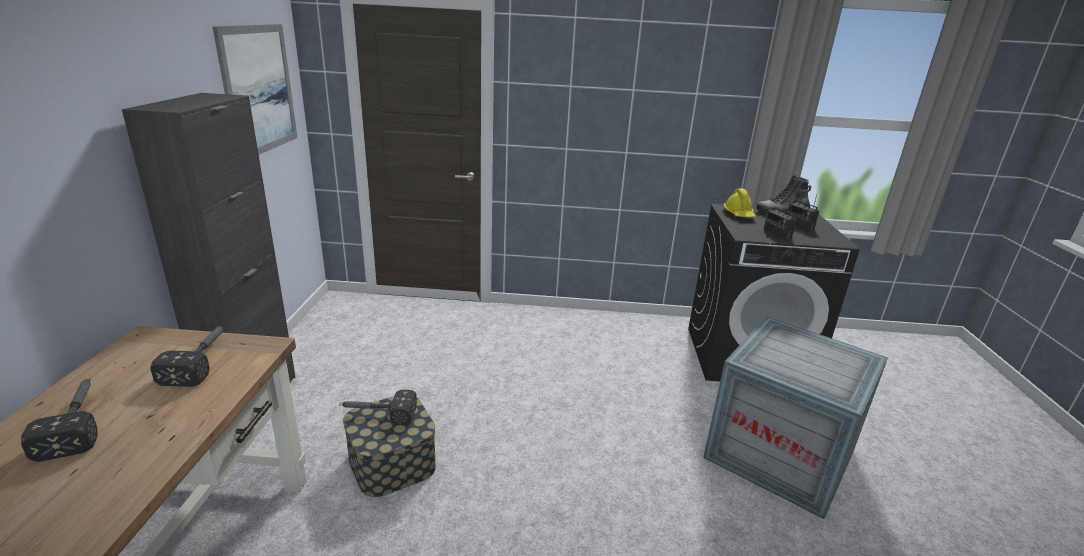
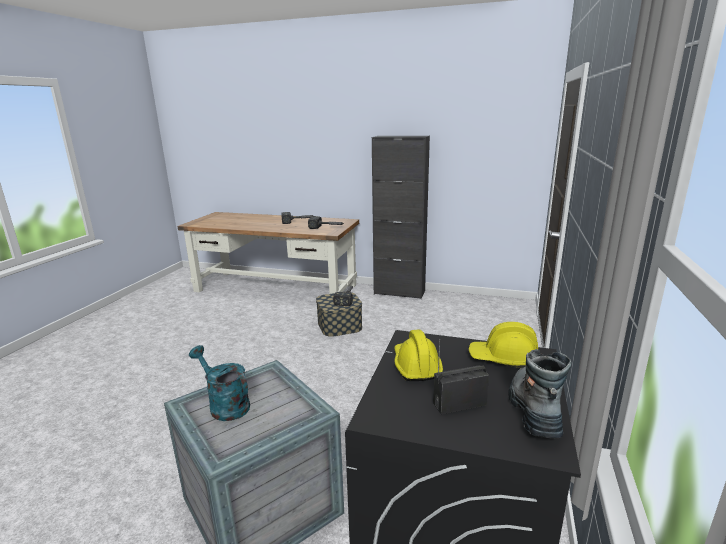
camera: 105 degrees right, 5 degrees down
(259, 89) = (491, 141): picture -> none
(777, 234) = (416, 366): radio -> yellow hard hat
(820, 373) = (225, 405): none -> turquoise watering can

